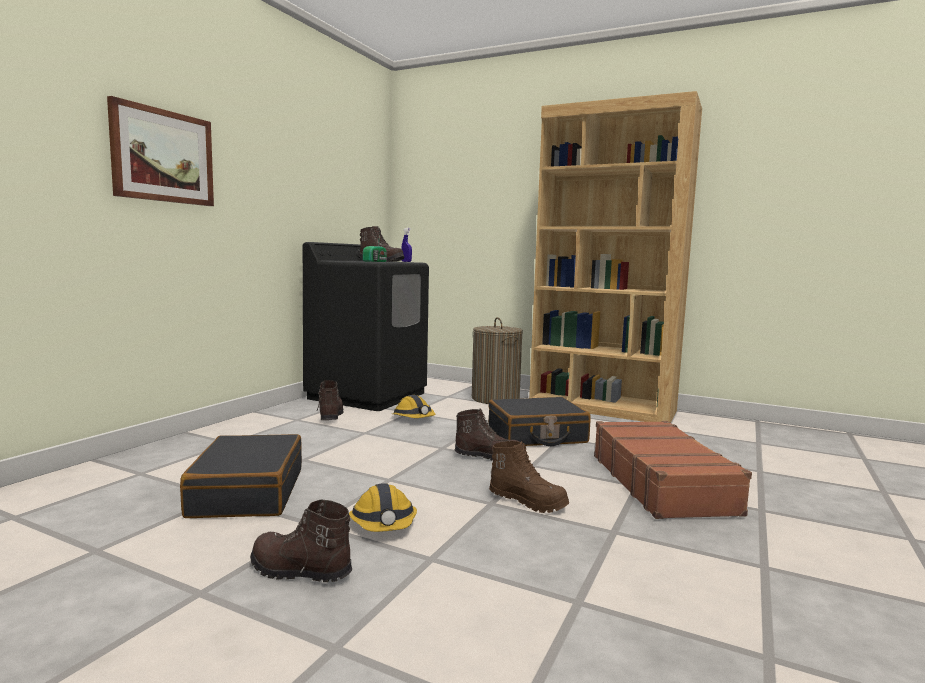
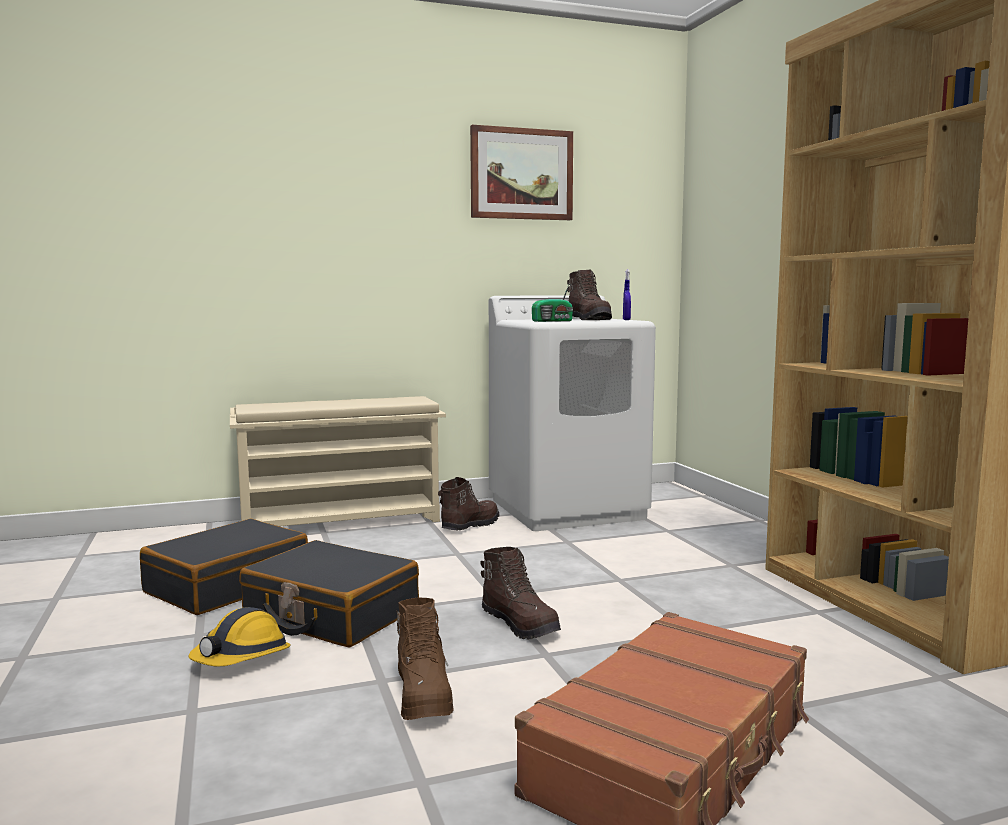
camera: 45 degrees right, 0 degrees up
(163, 156) = (292, 212): picture -> picture (521, 174)
(226, 432) = (342, 521): none -> beige shoe rack
(299, 571) = (96, 671): brown boot -> none
(367, 395) = (567, 509): black washing machine -> white washing machine
(414, 418) = (552, 550): hard hat -> none
(495, 398) = (732, 548): laundry basket -> none
(537, 435) = (659, 617): black suitcase -> black suitcase (331, 614)

